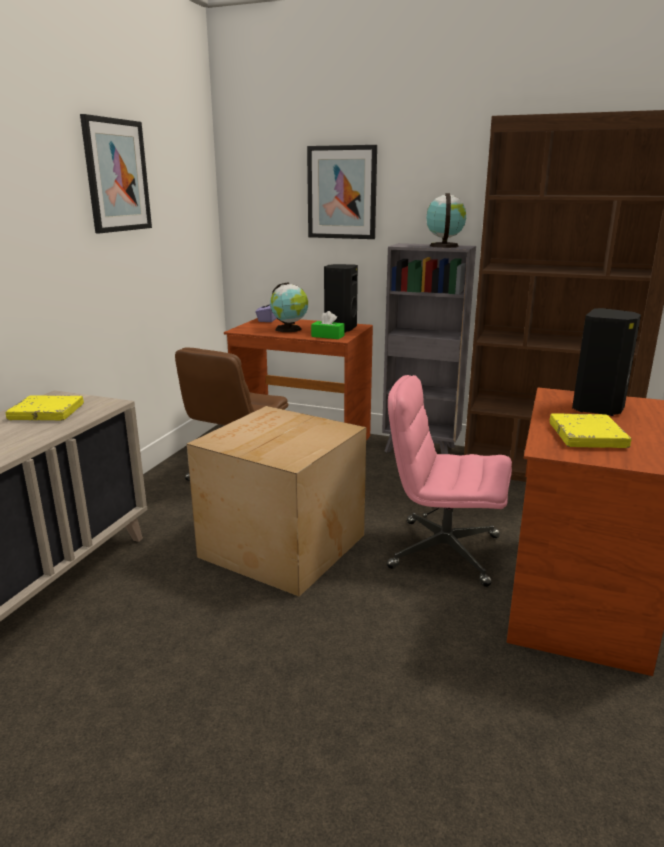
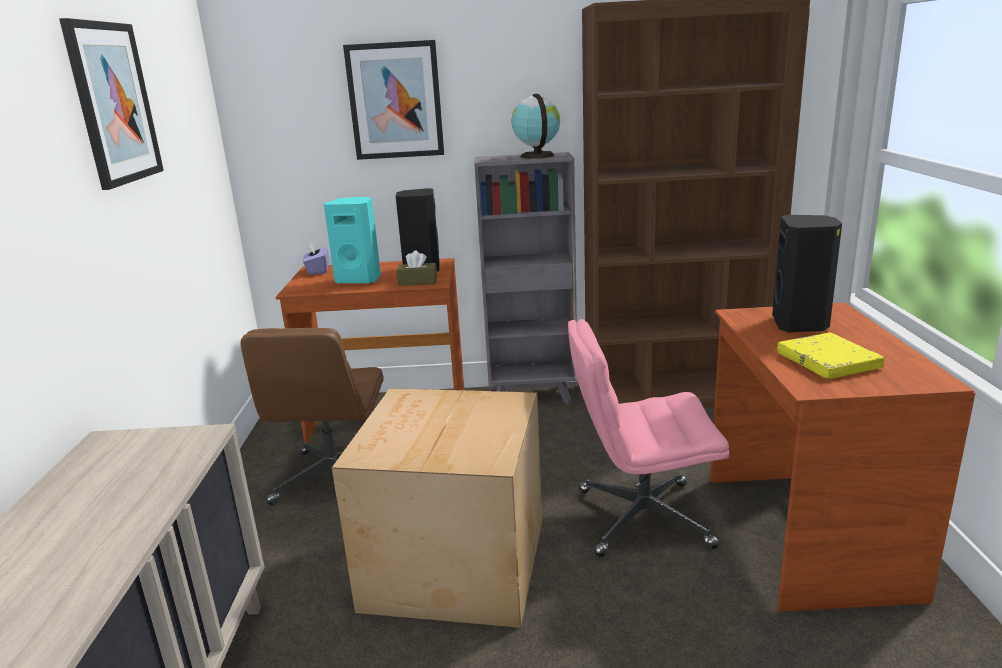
camera: 20 degrees left, 0 degrees up
(47, 412) = (115, 472): yellow book -> none
(289, 329) = (360, 279): globe -> turquoise speaker
(327, 336) = (417, 282): green tissue box -> brown tissue box

